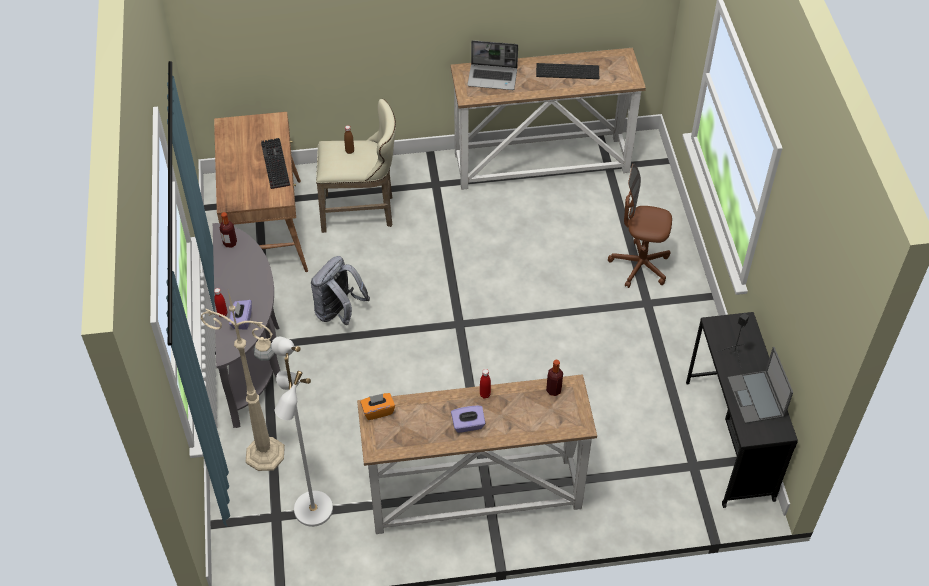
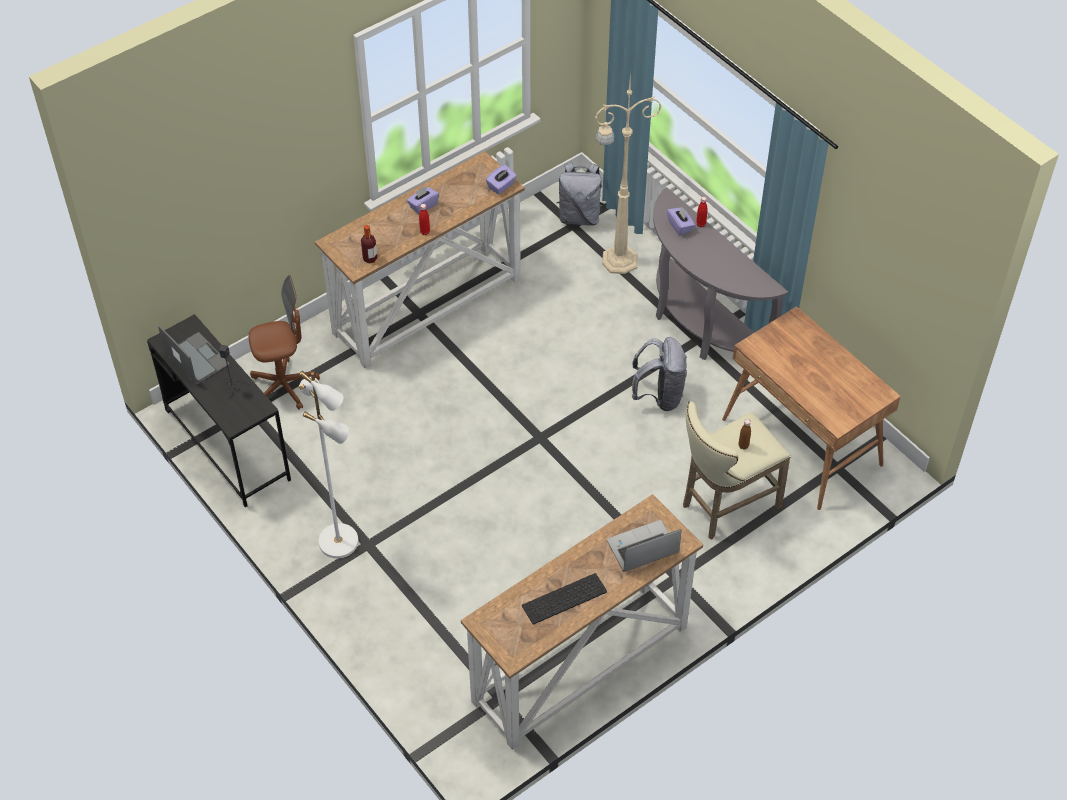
camera: 150 degrees right, 0 degrees up
(230, 243) = (754, 281): bottle -> none
(261, 523) = (579, 216): none -> grey backpack
(274, 164) = (793, 375): keyboard -> none
(312, 509) = (549, 241): white floor lamp -> white floor lamp (340, 541)
(378, 411) = (501, 186): orange tissue box -> purple tissue box
(639, 266) = (397, 583): brown office chair -> brown office chair (284, 386)

